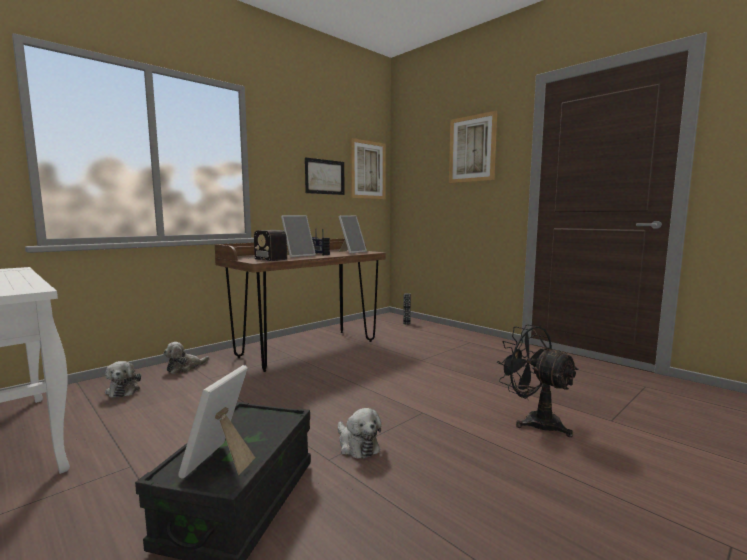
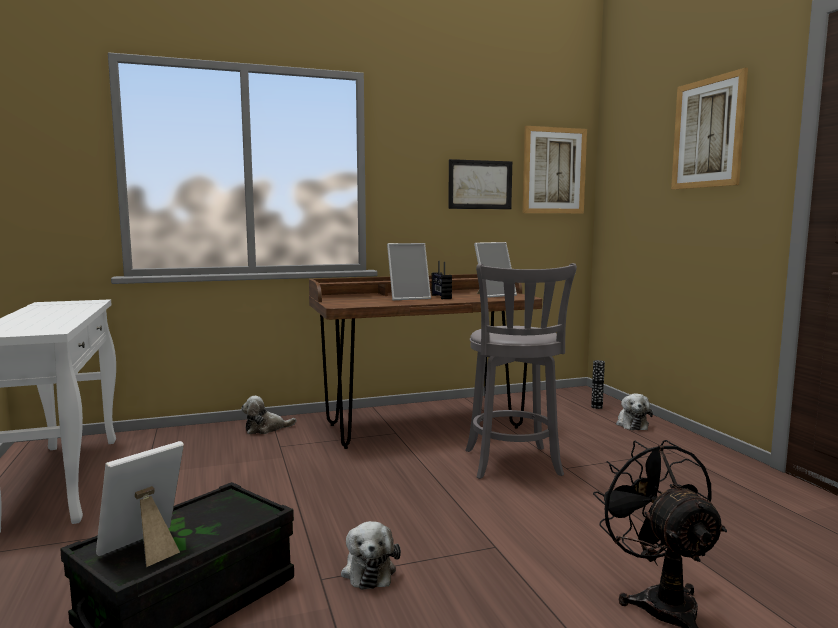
camera: 25 degrees right, 0 degrees up
(123, 390) = (189, 445): plush toy -> plush toy (631, 424)
(266, 258) = (360, 301): radio -> none
(389, 363) = (513, 464): none -> grey stool

